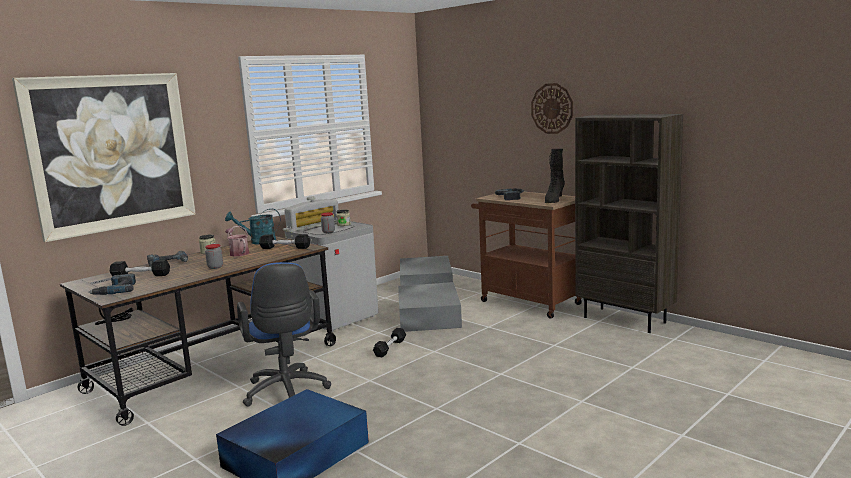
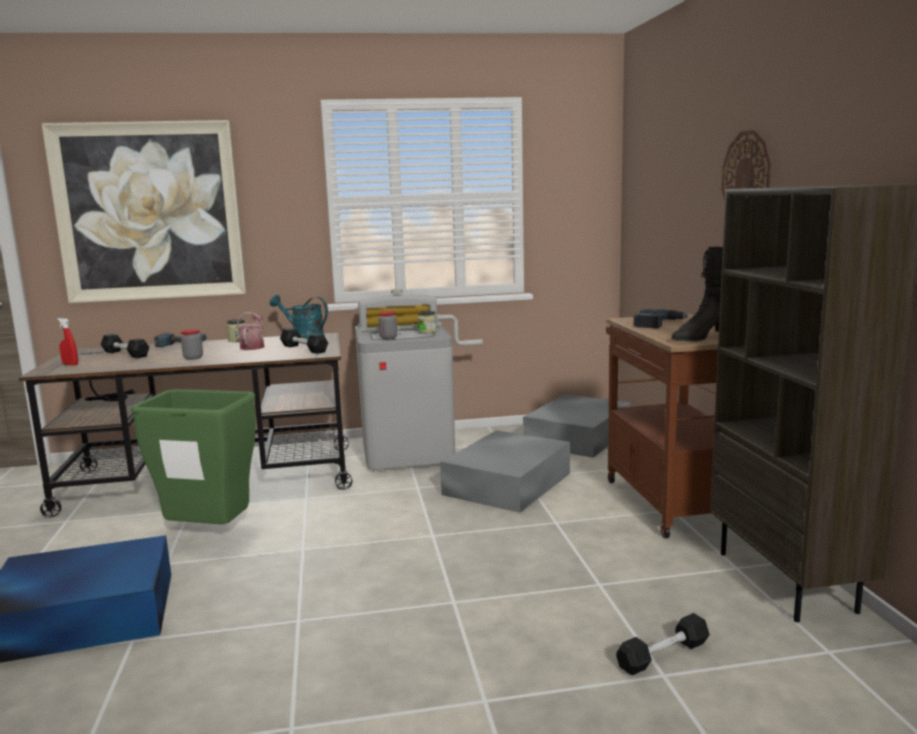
camera: 35 degrees right, 0 degrees up
(116, 290) = (70, 364): power drill -> red spray bottle
(286, 393) = (208, 534): blue office chair -> green trash can
(390, 348) = (393, 513): black dumbbell -> black dumbbell (663, 655)

